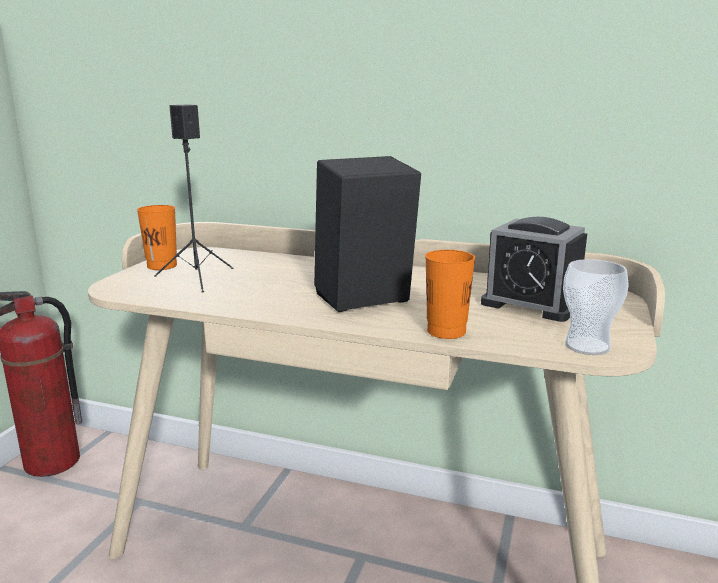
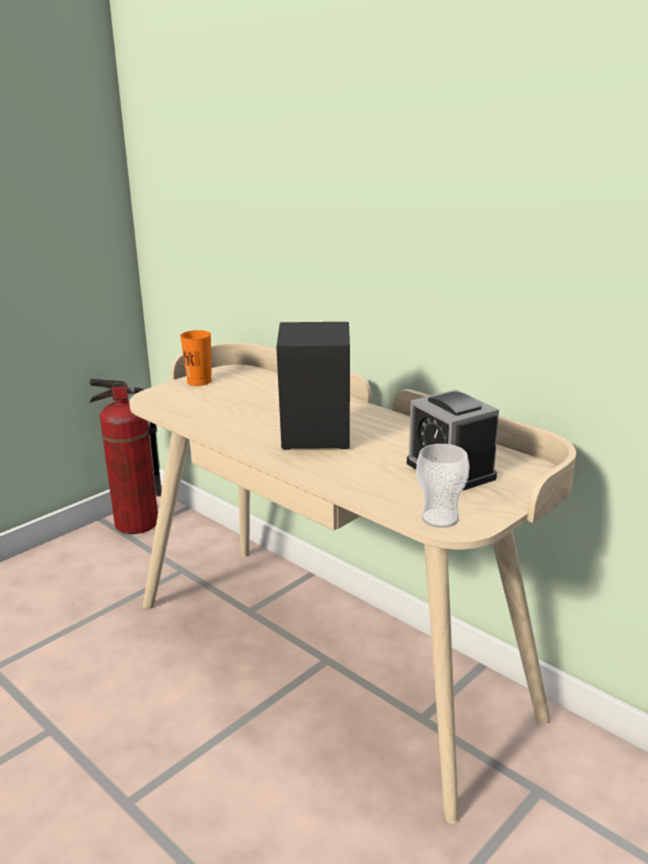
camera: 25 degrees right, 5 degrees up
(197, 278) = (213, 398): black speaker -> none
(446, 331) = (344, 483): orange cup -> none

